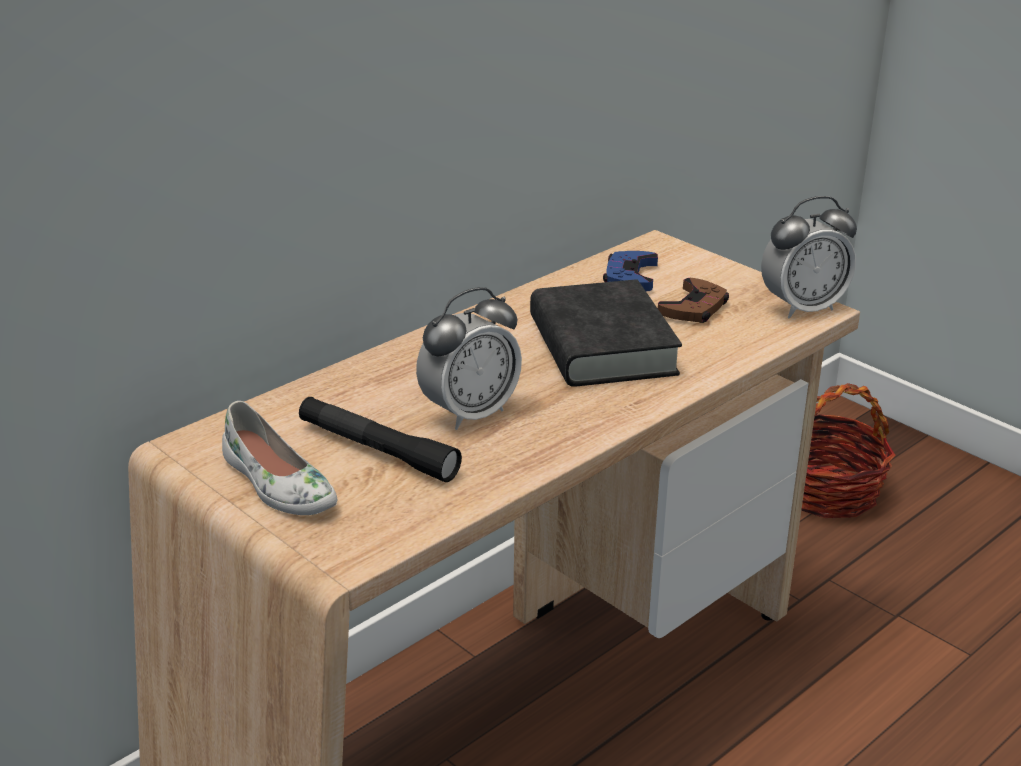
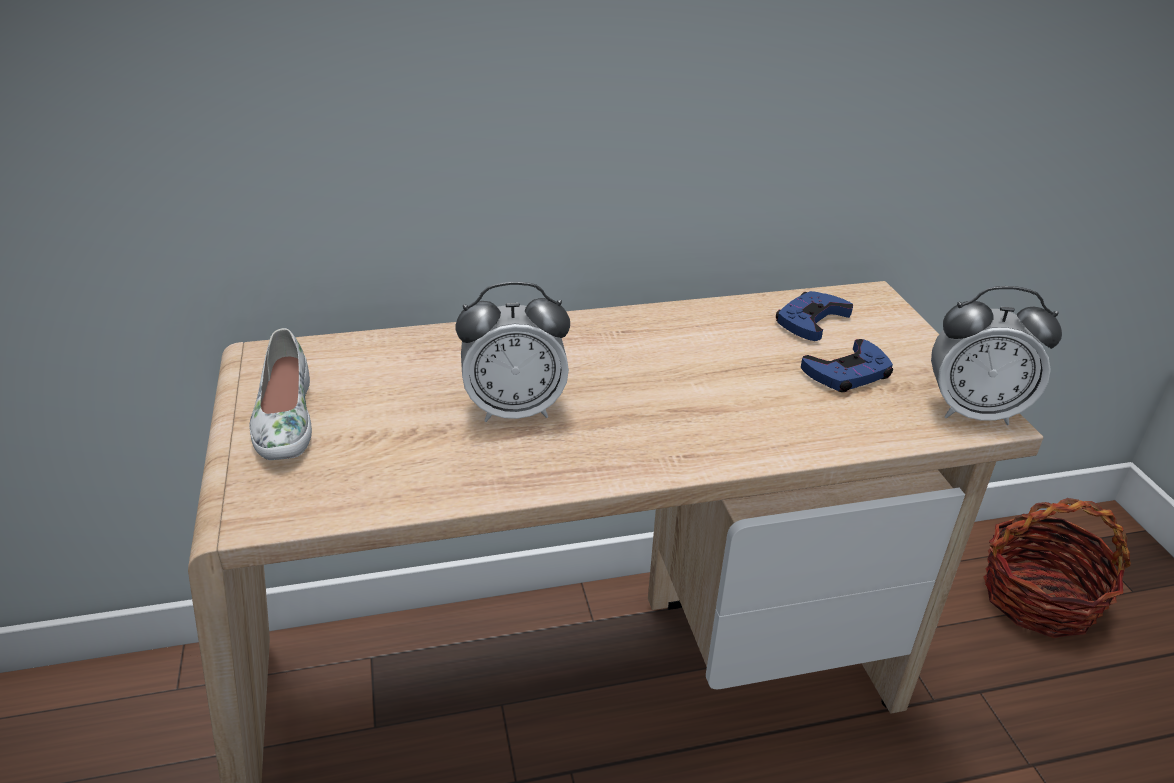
camera: 30 degrees right, 5 degrees up
(377, 450) = (397, 416): black flashlight -> none
(602, 346) = (711, 383): black book -> none
(694, 308) = (848, 373): brown game controller -> blue game controller

